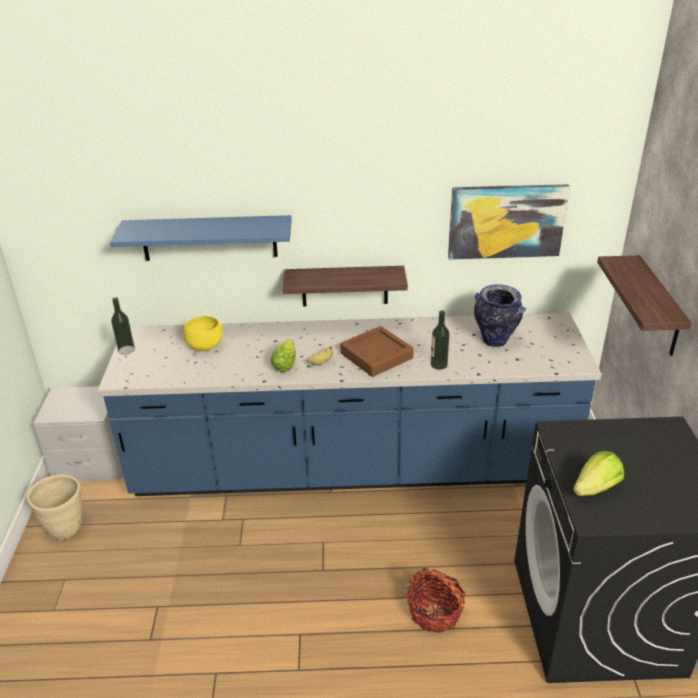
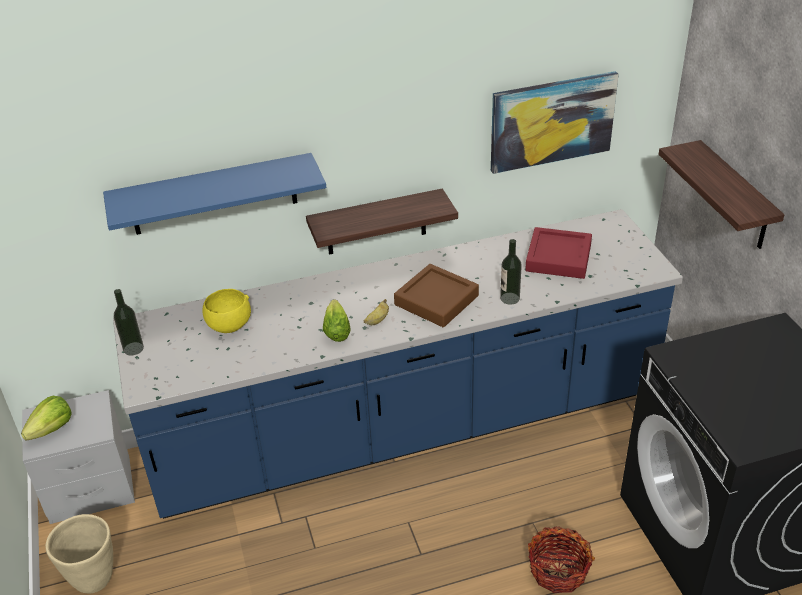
camera: 15 degrees left, 5 degrees up
(495, 341) = (558, 258): vase -> red tray
(596, 488) = (733, 410): lettuce -> lettuce (52, 429)

